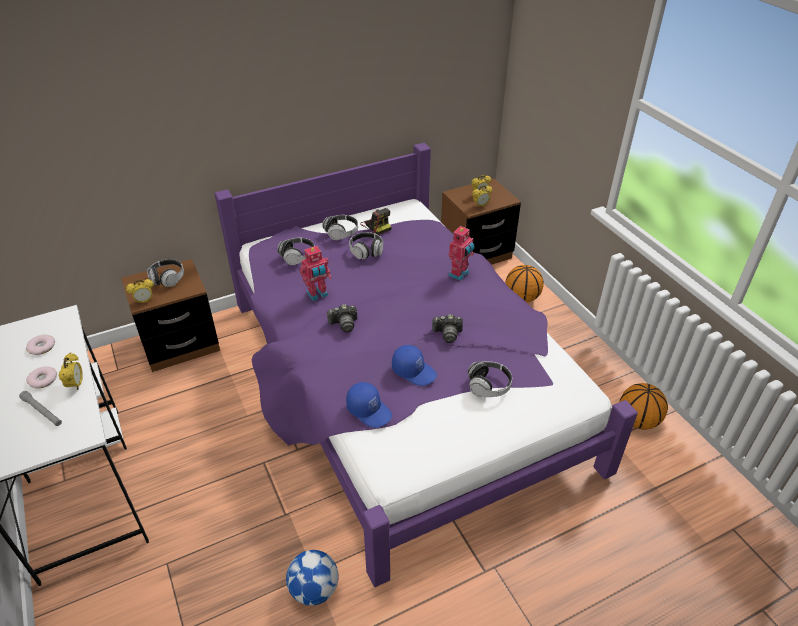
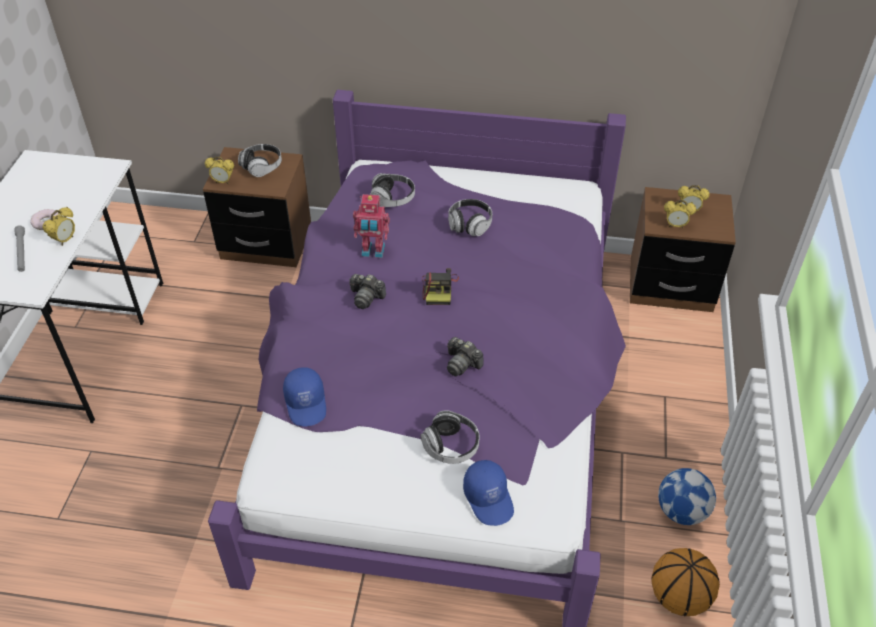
camera: 35 degrees right, 5 degrees up
(41, 347) = (71, 190): donut -> none
(314, 589) = (183, 554): football -> football (681, 511)
(341, 233) = (463, 190): headphones -> none
(376, 225) = (511, 198): camera -> camera (439, 289)
(414, 371) = (388, 386): blue cap -> blue cap (489, 498)
(459, 274) = (546, 301): toy robot -> none
(522, 297) = (678, 369): basketball -> none

